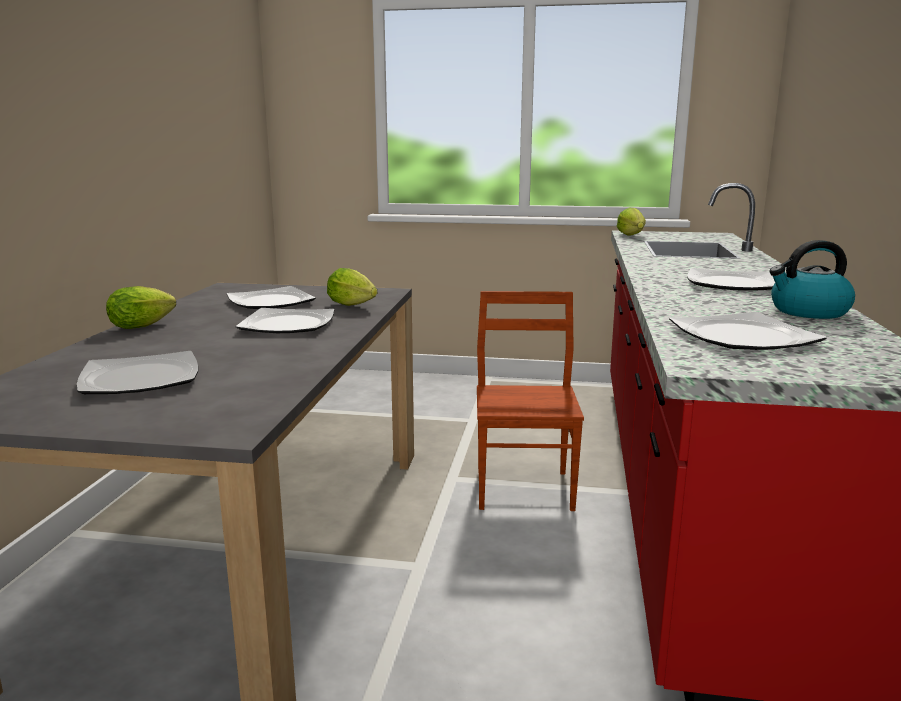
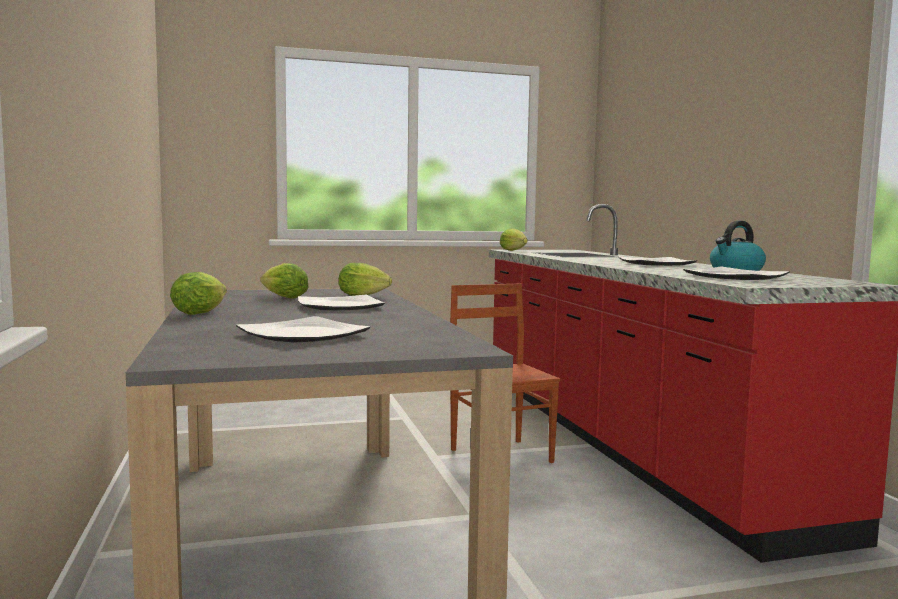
camera: 25 degrees left, 10 degrees down
(270, 302) = (282, 297): plate -> lettuce

